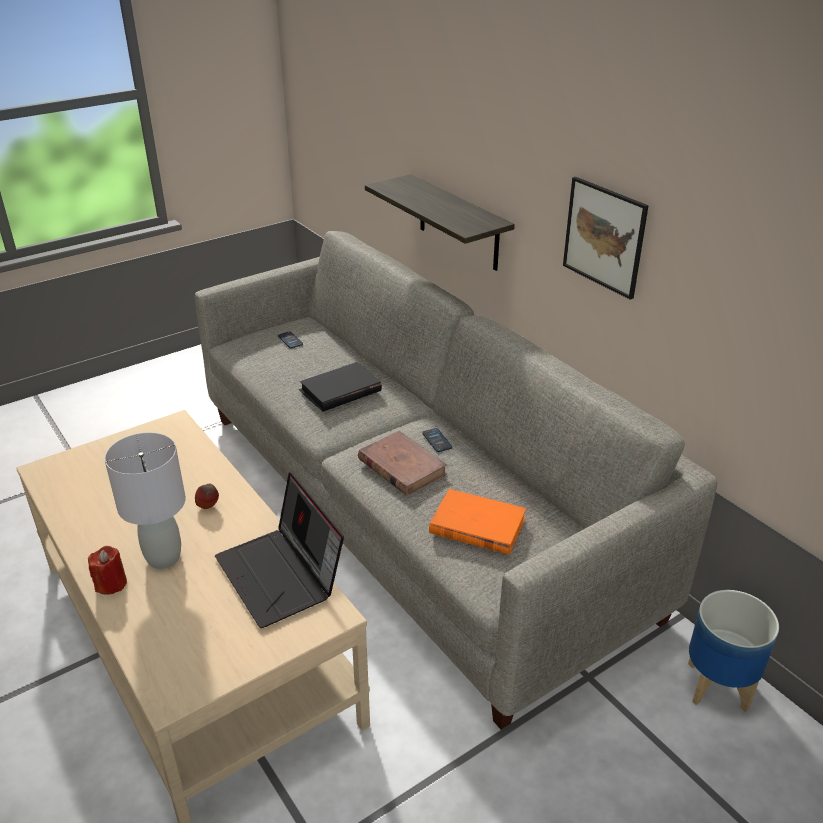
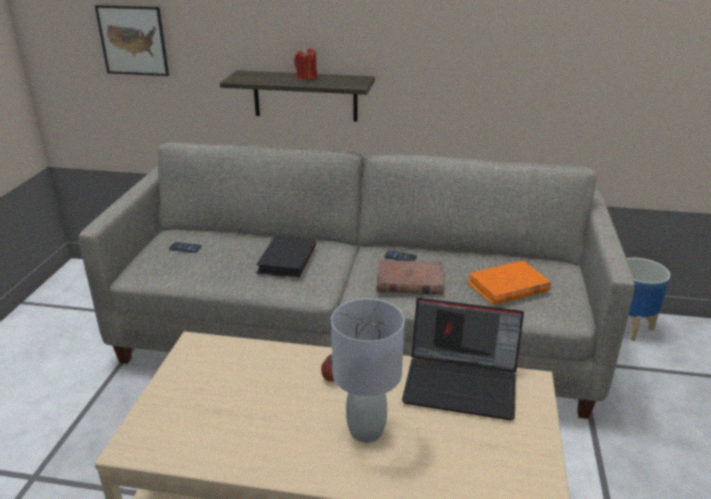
camera: 45 degrees left, 5 degrees down
(111, 584) = (361, 476): red candle -> red candle (306, 77)
(604, 237) = (472, 58): picture -> picture (133, 40)

